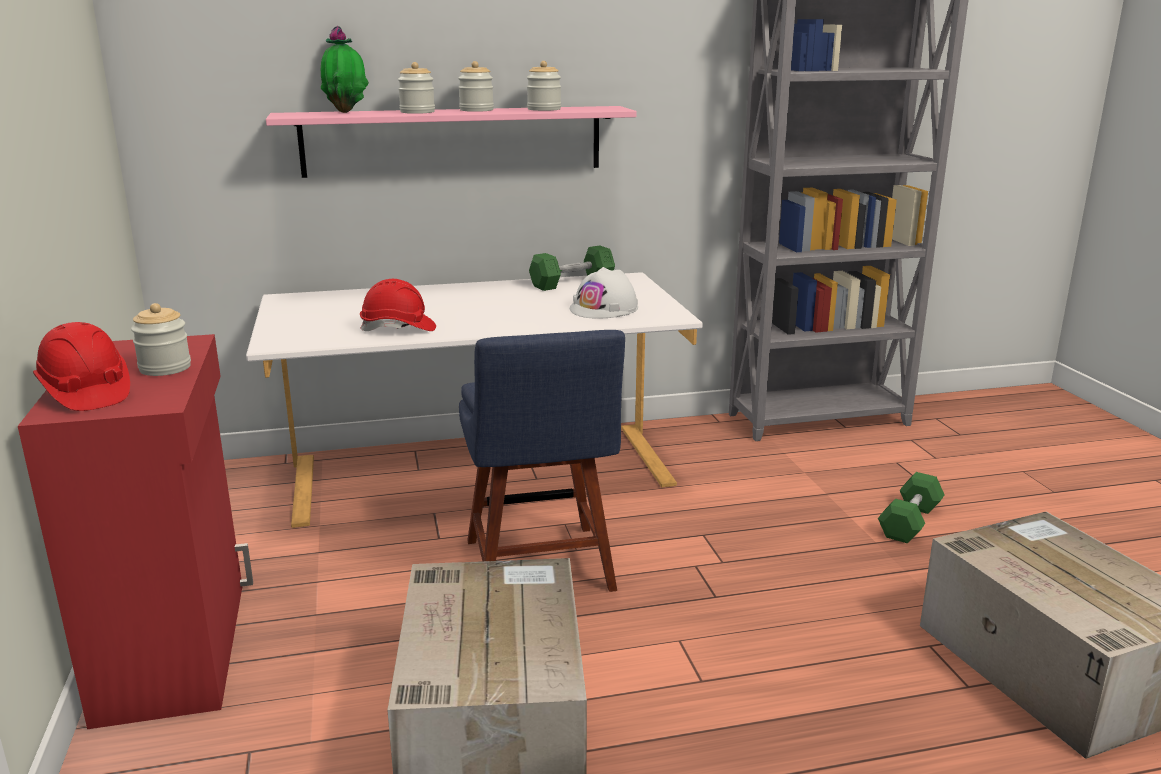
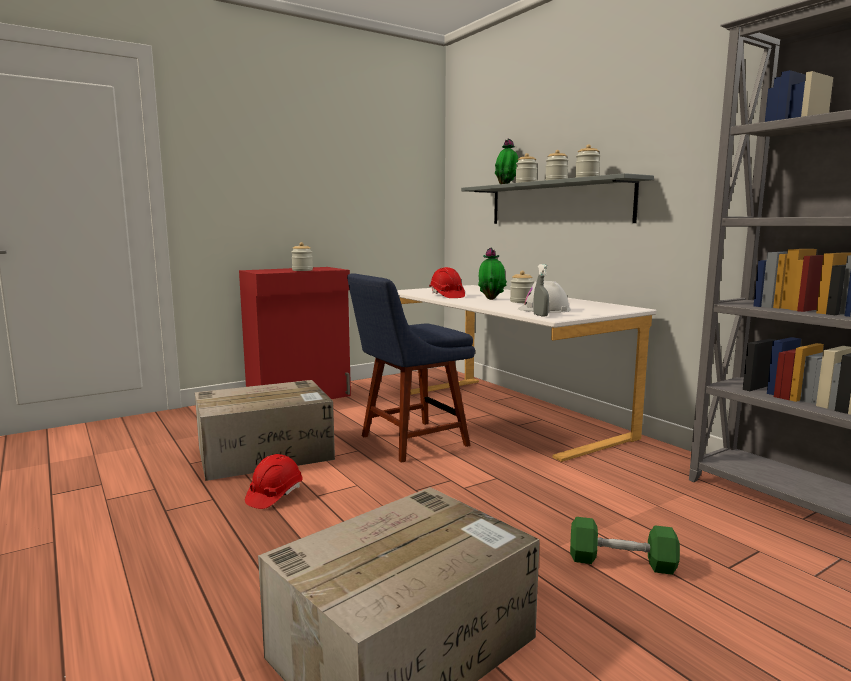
camera: 70 degrees right, 10 degrees down
(86, 393) = (270, 269): red hard hat -> red hard hat (274, 495)
(453, 141) = (557, 203): pink shelf -> grey shelf
(471, 313) = (491, 299): none -> potted plant
(518, 305) = (521, 301): none -> jar
(572, 283) = (590, 303): green dumbbell -> none
(652, 318) = (540, 315): none -> grey spray bottle

